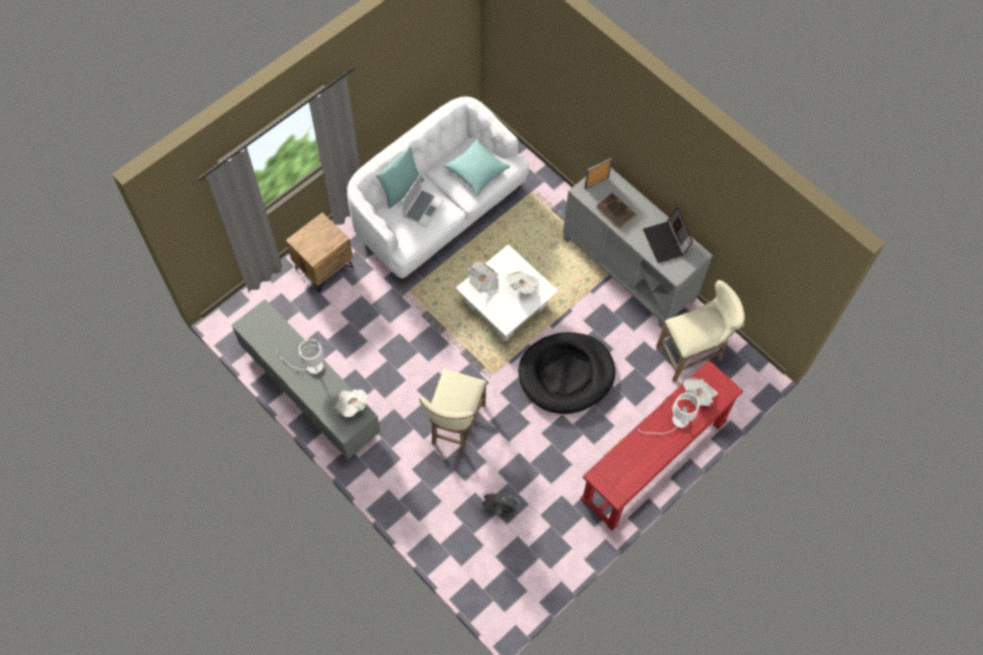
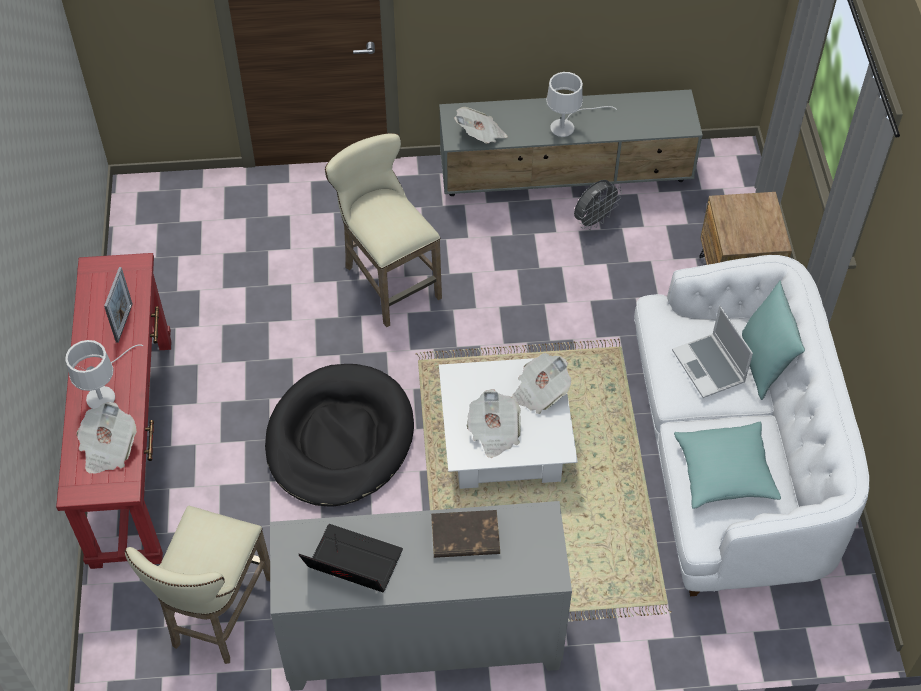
camera: 130 degrees right, 10 degrees down
(499, 509) = (247, 257): grey fan -> grey fan (593, 221)
(596, 183) = (540, 549): picture frame -> picture frame (124, 323)

